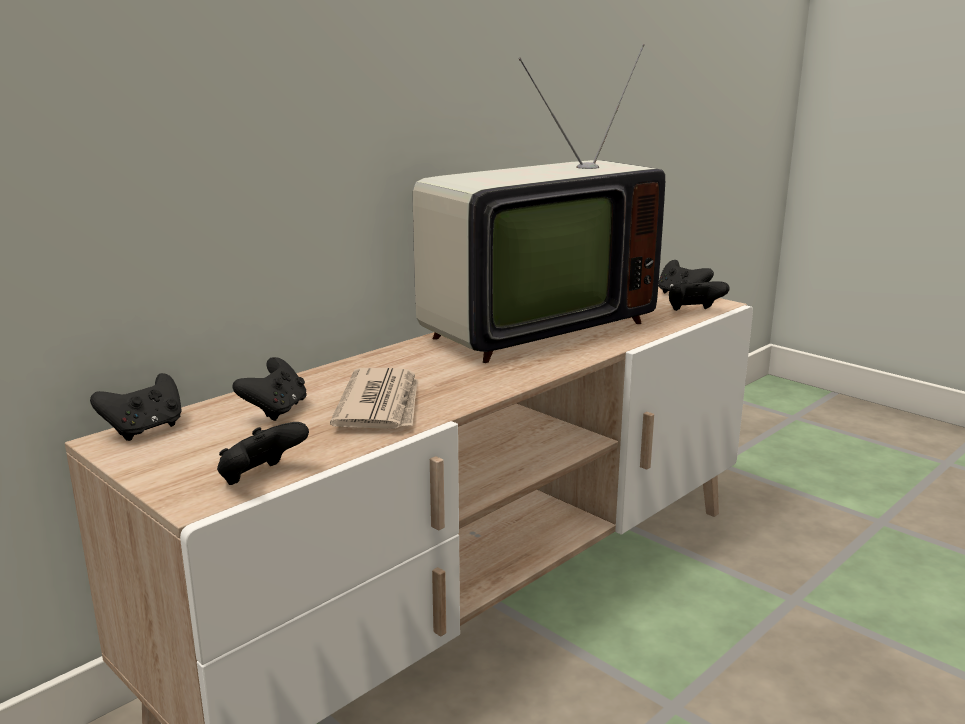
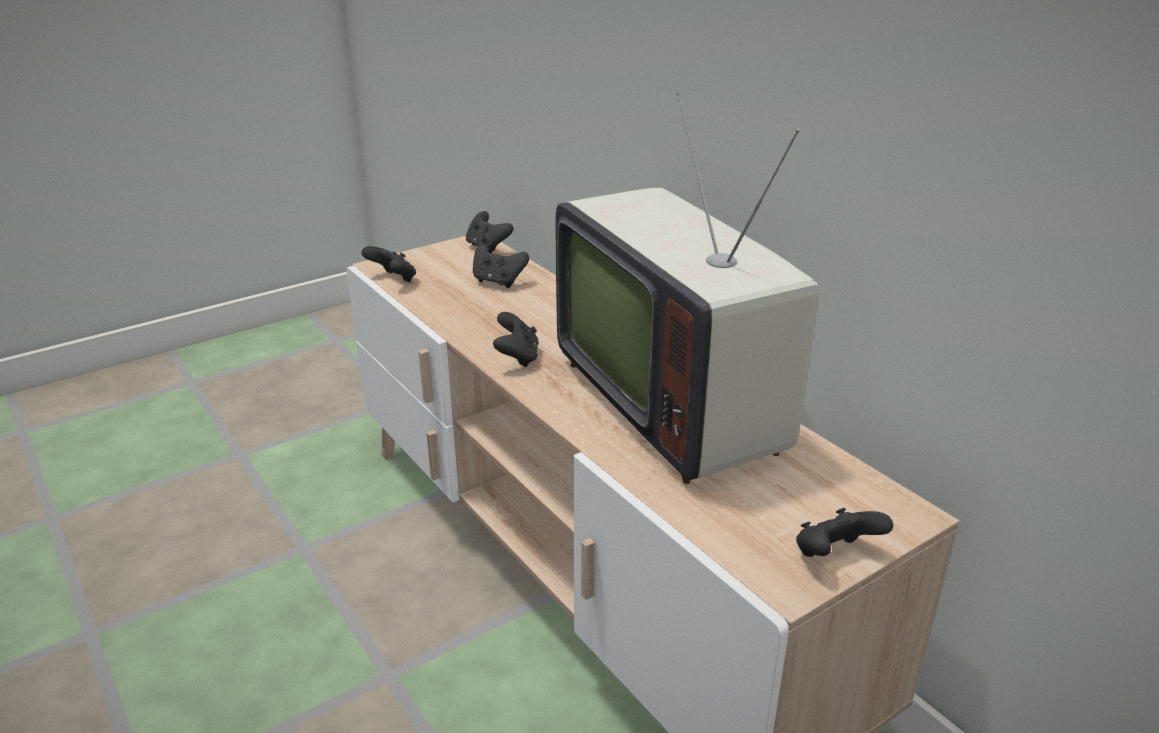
camera: 100 degrees right, 10 degrees up
(381, 405) = (490, 316): newspaper -> none
(693, 312) = (737, 545): black game controller -> black game controller (517, 357)

